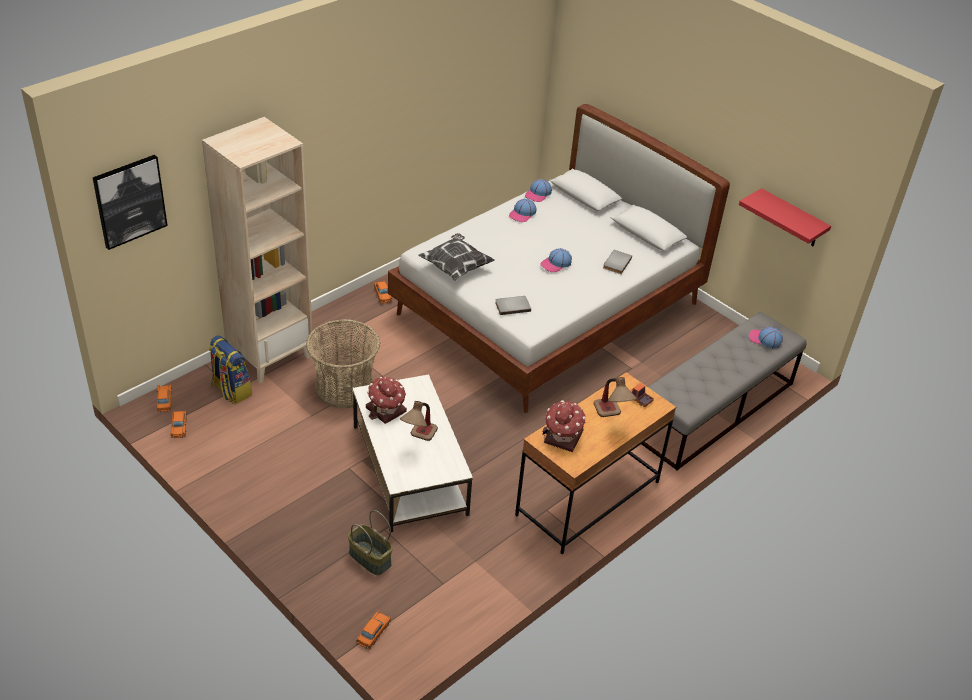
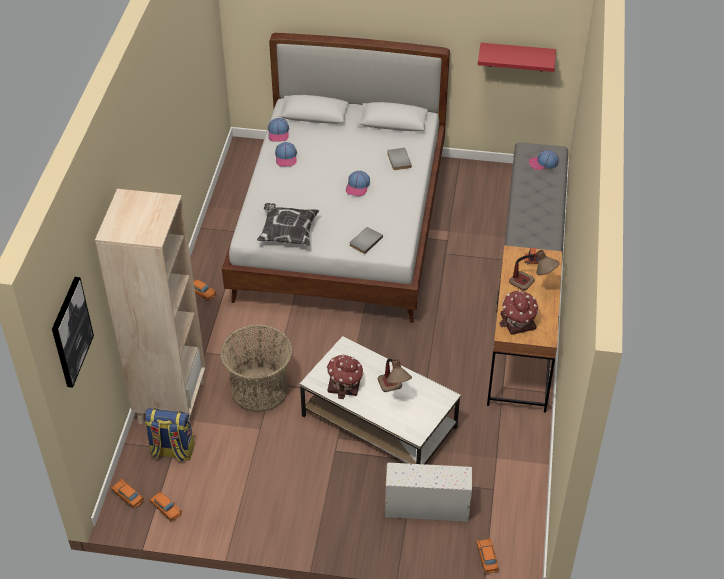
camera: 35 degrees left, 5 degrees up
(369, 558) = (425, 508): basket -> white storage box

